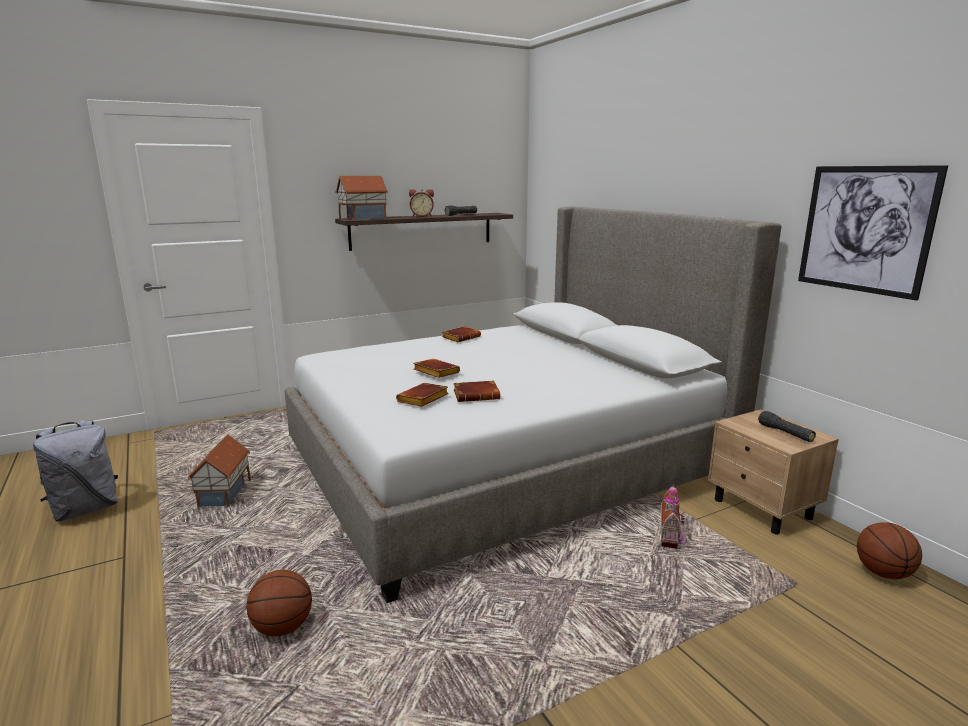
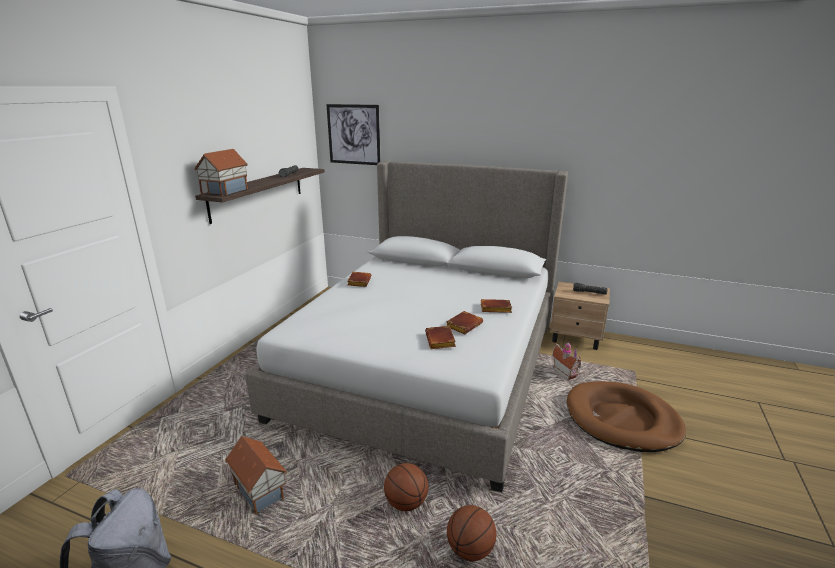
camera: 40 degrees left, 5 degrees up
(422, 216) = (263, 180): alarm clock -> none
(434, 372) = (404, 317): brown book -> brown book (494, 309)
(665, 624) = (622, 420): none -> brown dog bed
(865, 229) = (617, 173): picture -> picture (353, 134)
(882, 572) = (649, 350): basketball -> basketball (405, 502)

